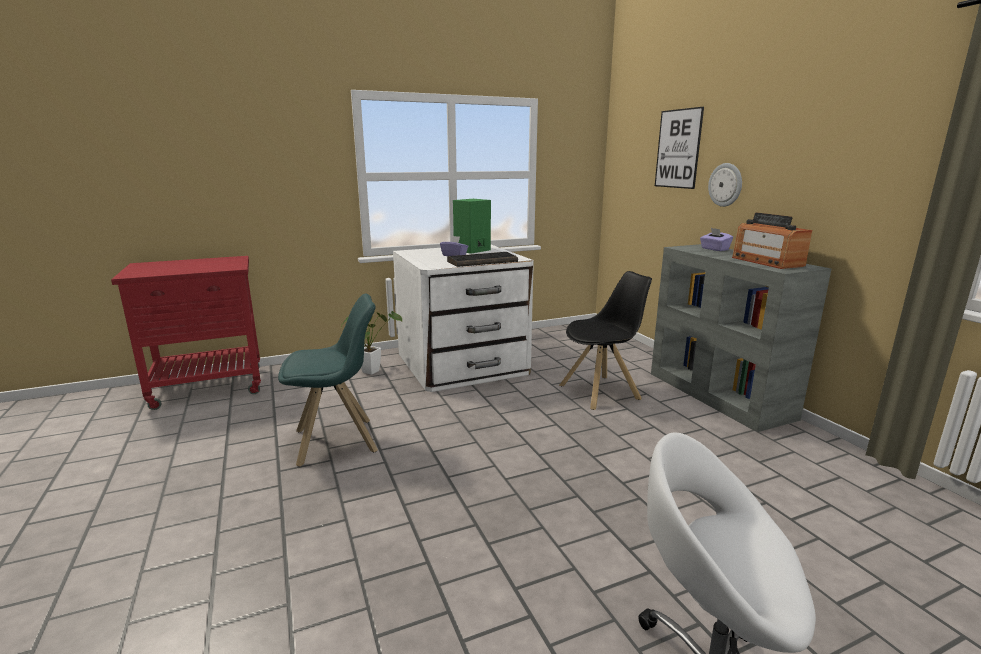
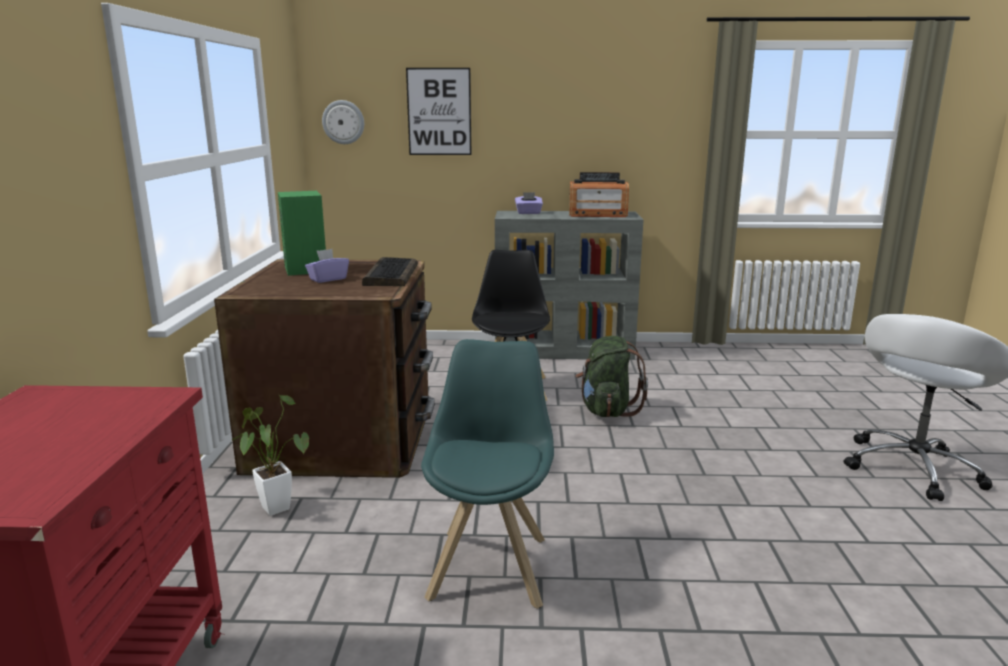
camera: 65 degrees left, 0 degrees up
(464, 364) = (346, 436): white dresser -> brown dresser
(609, 439) = (607, 410): none -> green backpack
(725, 185) = (513, 148): wall clock -> wall clock (343, 122)

